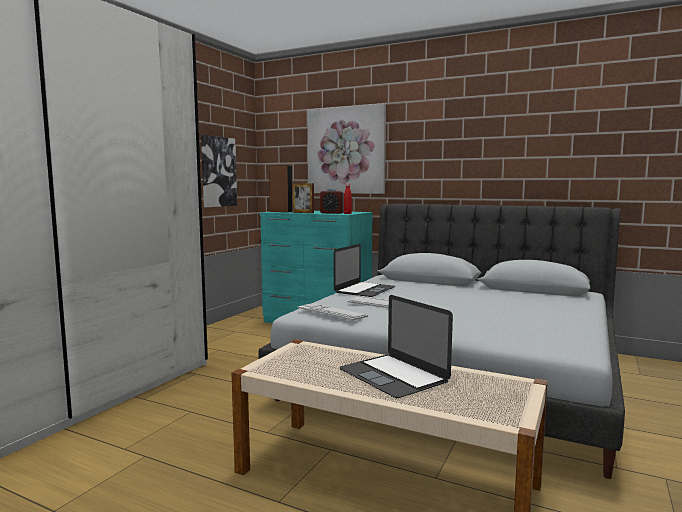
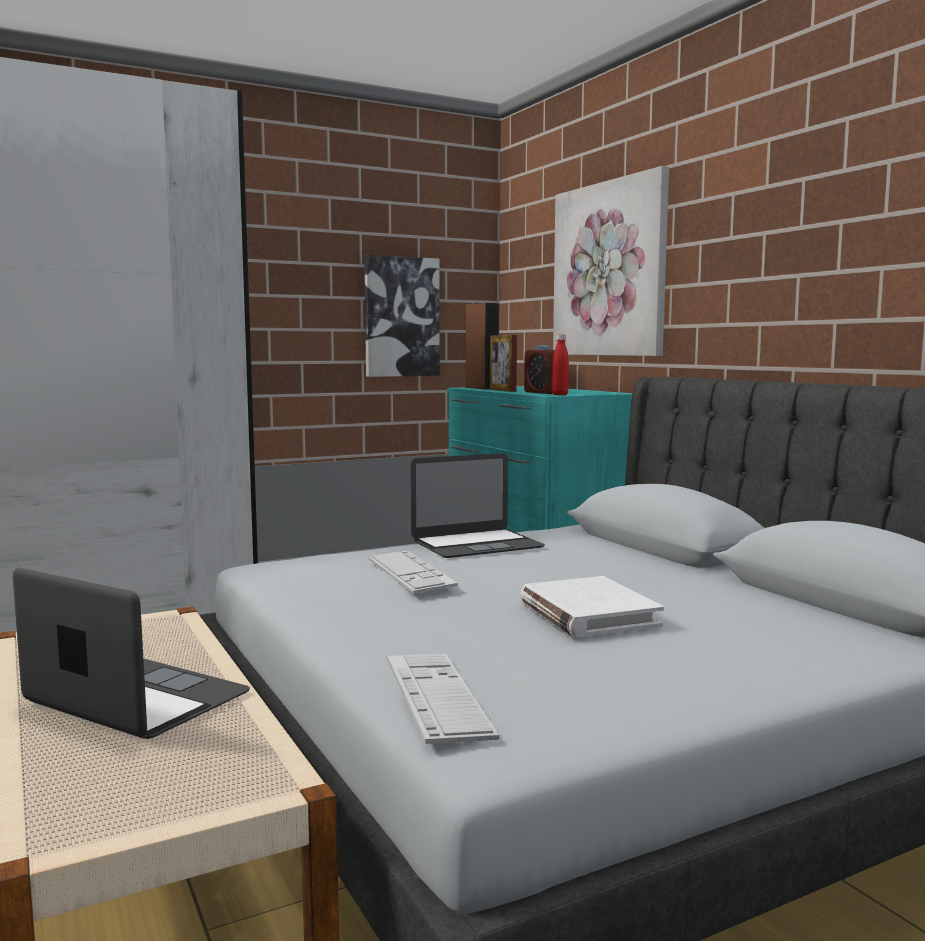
camera: 35 degrees right, 0 degrees up
(331, 312) = (292, 572): keyboard -> keyboard (437, 697)
(393, 375) = (137, 698): laptop -> laptop turned 120 degrees clockwise
(482, 307) = (587, 614): none -> white book

